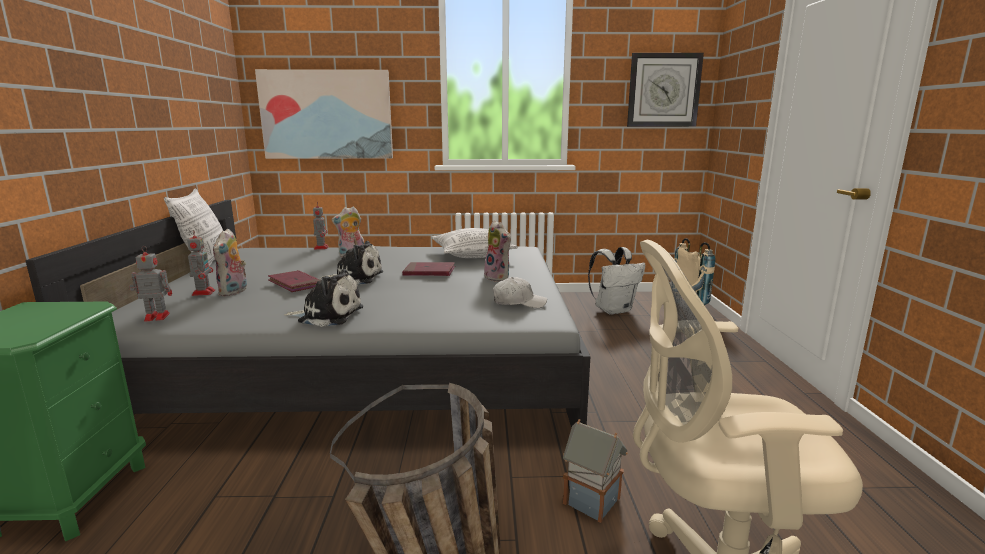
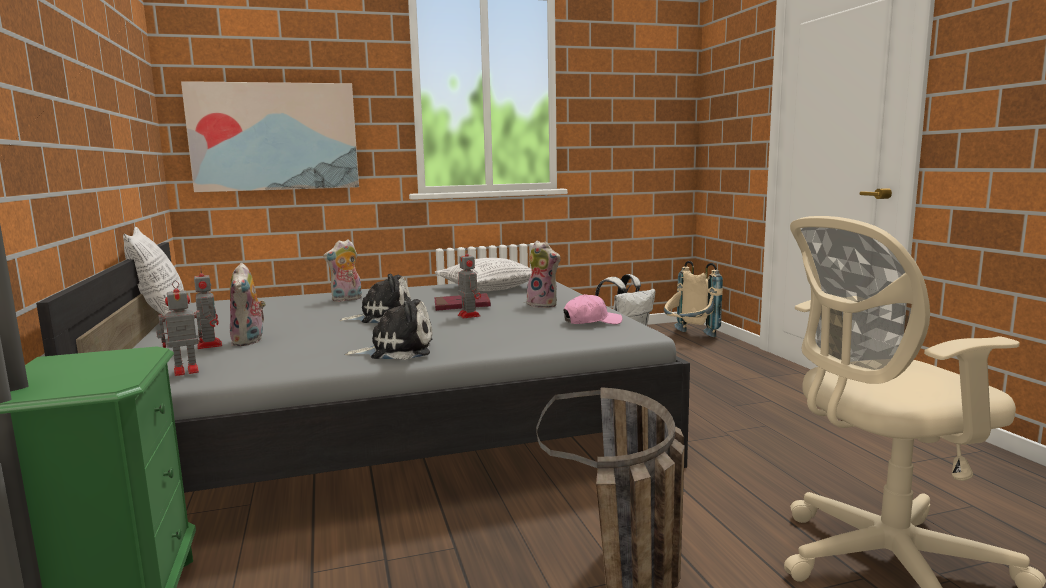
camera: 15 degrees left, 5 degrees down
(296, 284) = (319, 327): red book -> none
(321, 247) = (296, 295): toy robot -> toy robot (468, 315)
(518, 302) = (592, 322): white cap -> pink cap
(593, 501) = (725, 506): toy house -> none
(663, 90) = (650, 107): wall clock -> none

